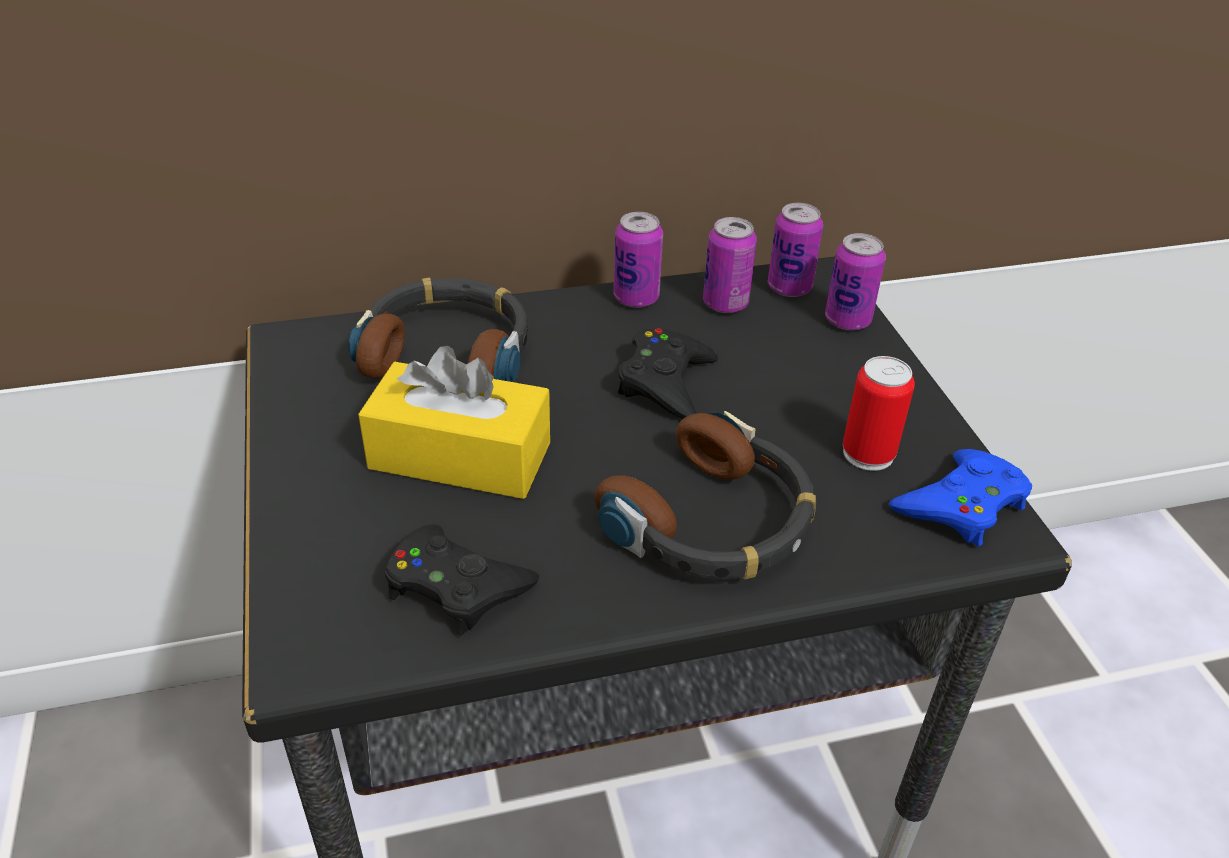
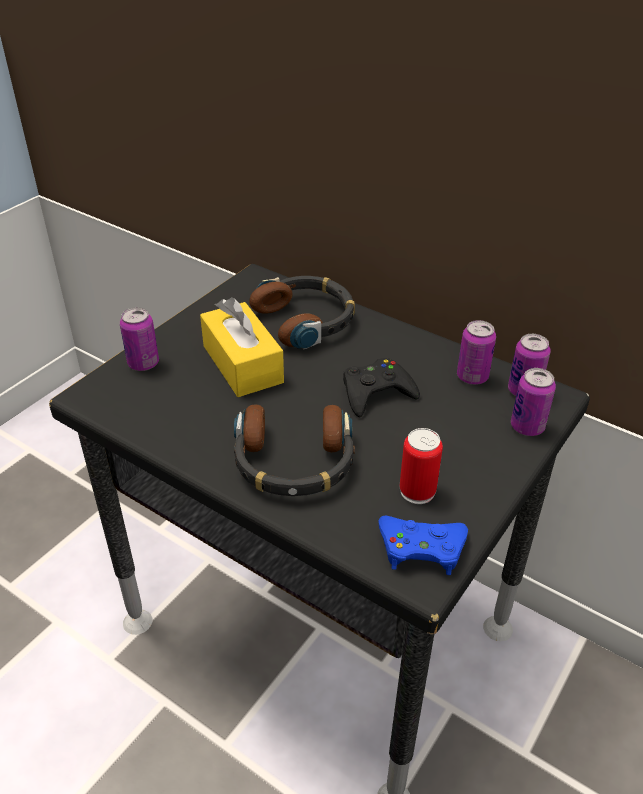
camera: 50 degrees right, 0 degrees up
(456, 586) = (164, 410): black game controller -> none
(636, 298) = (430, 347): can -> can (143, 363)

